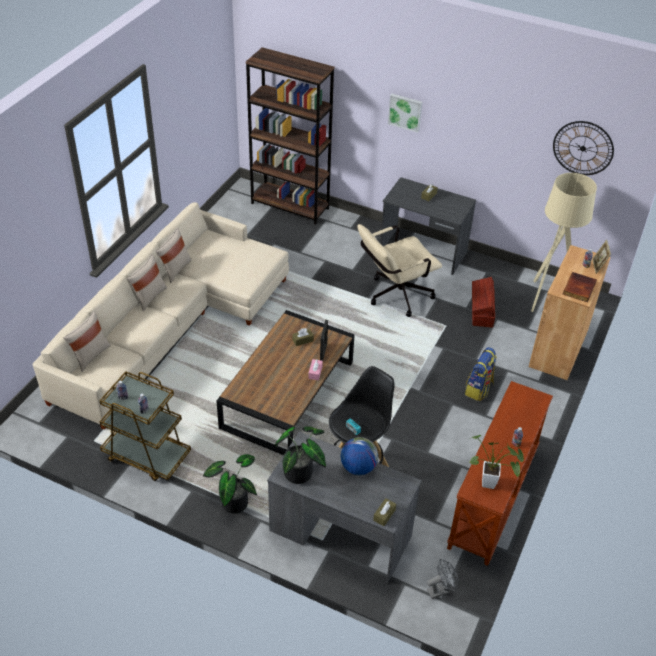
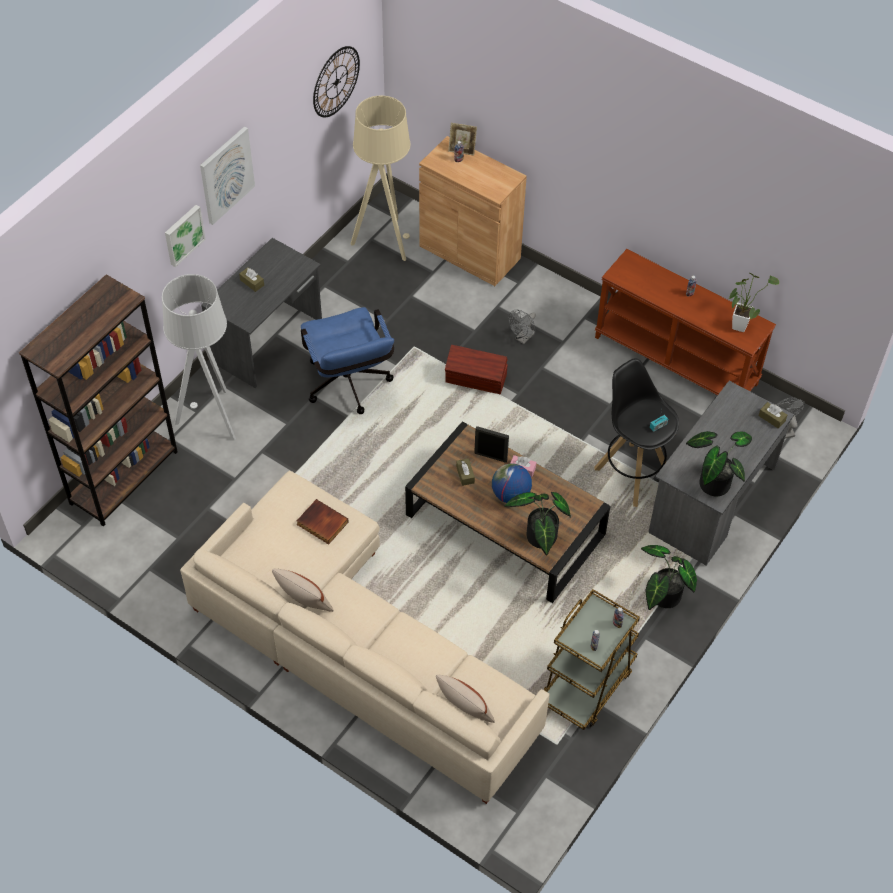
camera: 80 degrees left, 10 degrees up
(149, 297) = (358, 638): beige pillow -> none
(249, 388) = (539, 539): none -> potted plant
(348, 235) = (212, 417): none -> grey floor lamp
(358, 467) = (710, 430): globe -> globe (510, 494)
(394, 296) = (349, 388): beige office chair -> blue office chair
(455, 109) = (226, 175): none -> picture
(479, 389) = (523, 338): backpack -> grey fan
(481, 311) = (396, 307): brown storage box -> brown storage box (476, 379)
(578, 288) = (496, 176): book -> book (321, 523)

